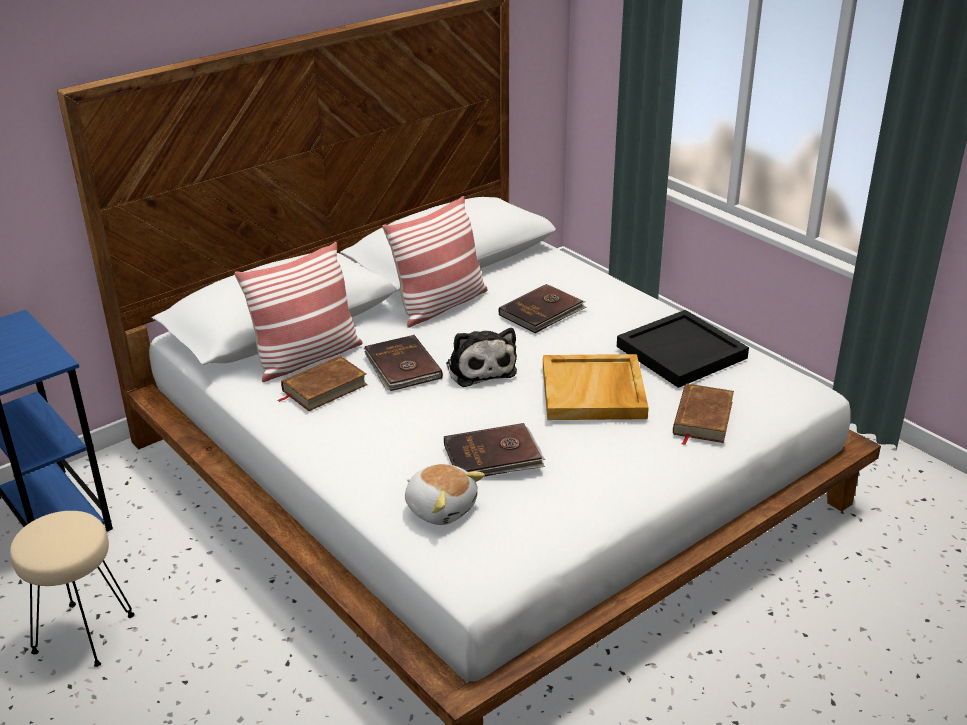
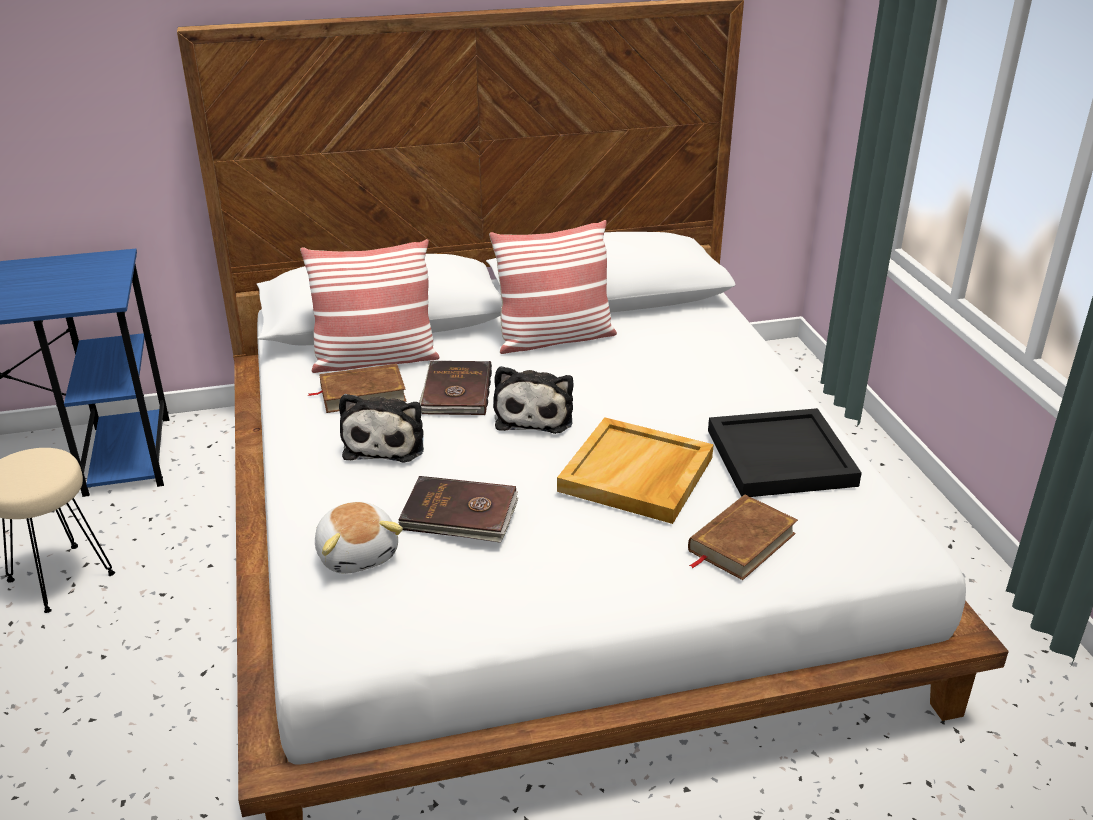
camera: 25 degrees right, 0 degrees up
(381, 420) = (386, 442): none -> plush toy
(542, 312) = (656, 372): brown book -> none

